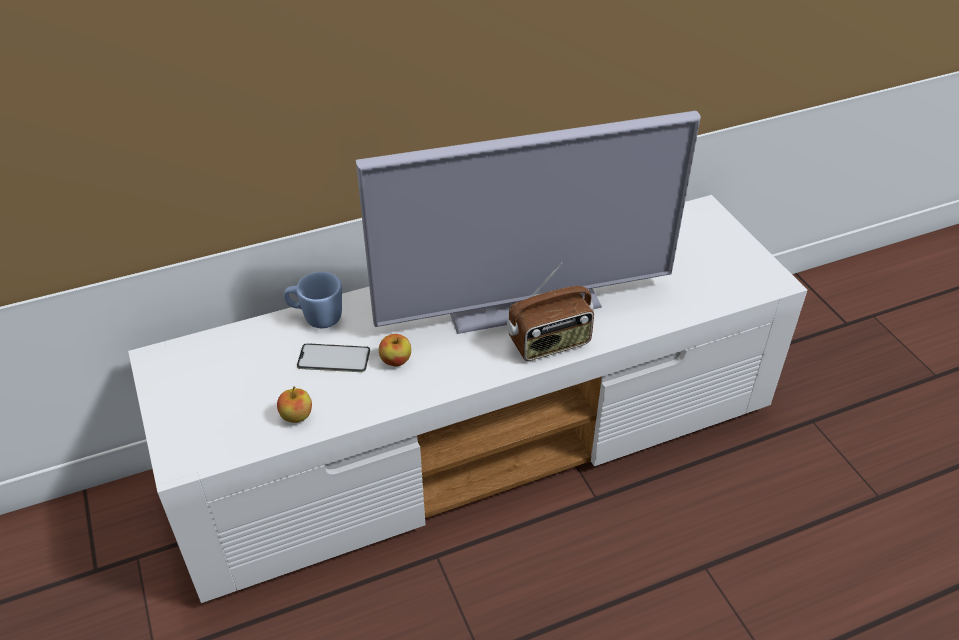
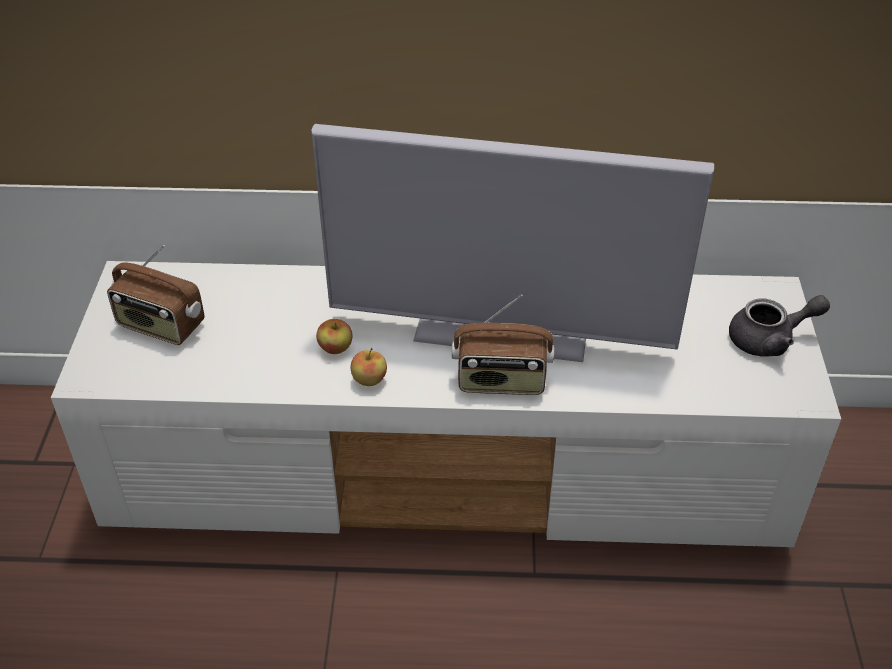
camera: 25 degrees right, 0 degrees up
(222, 393) = (160, 326): none -> radio
(296, 416) = (210, 370): apple -> apple (369, 380)
(316, 317) = (289, 282): blue mug -> none
(334, 358) = (279, 327): phone -> none
(723, 247) = (770, 340): none -> grey teapot

